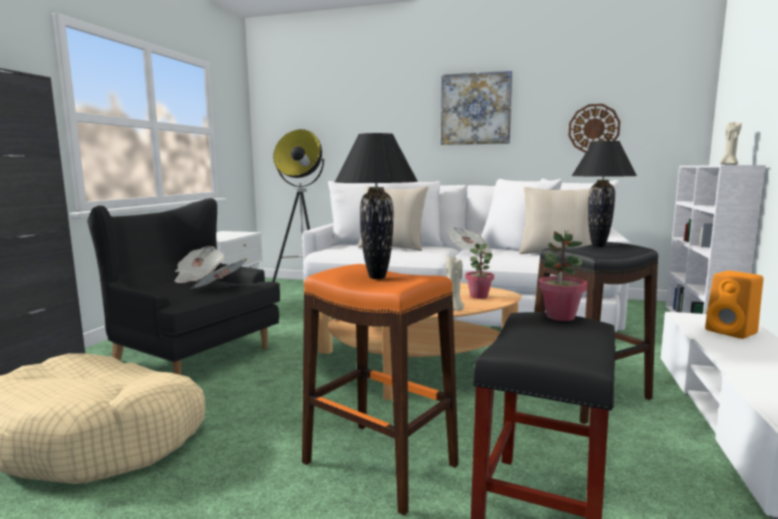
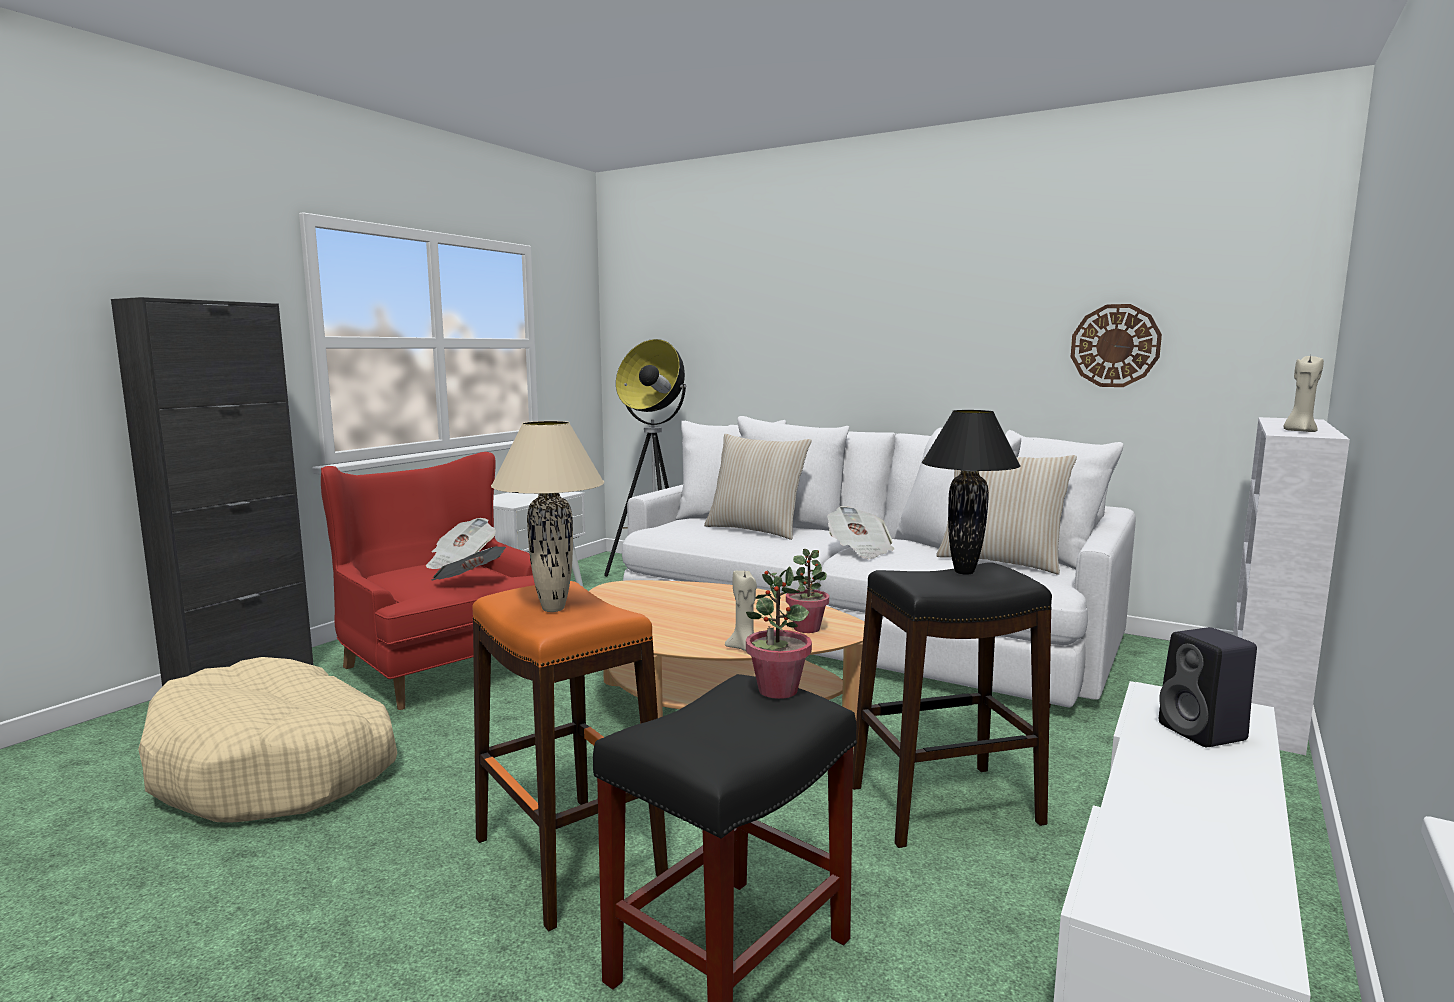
camera: 15 degrees right, 0 degrees up
(189, 354) = (440, 665): black armchair -> red armchair
(377, 277) = (553, 609): black table lamp -> beige table lamp
(475, 109) = (920, 309): picture -> none
(732, 332) = (1204, 733): orange speaker -> black speaker

